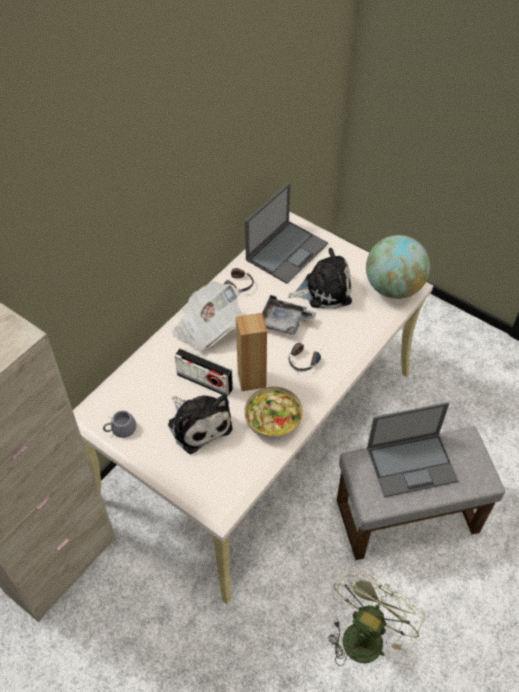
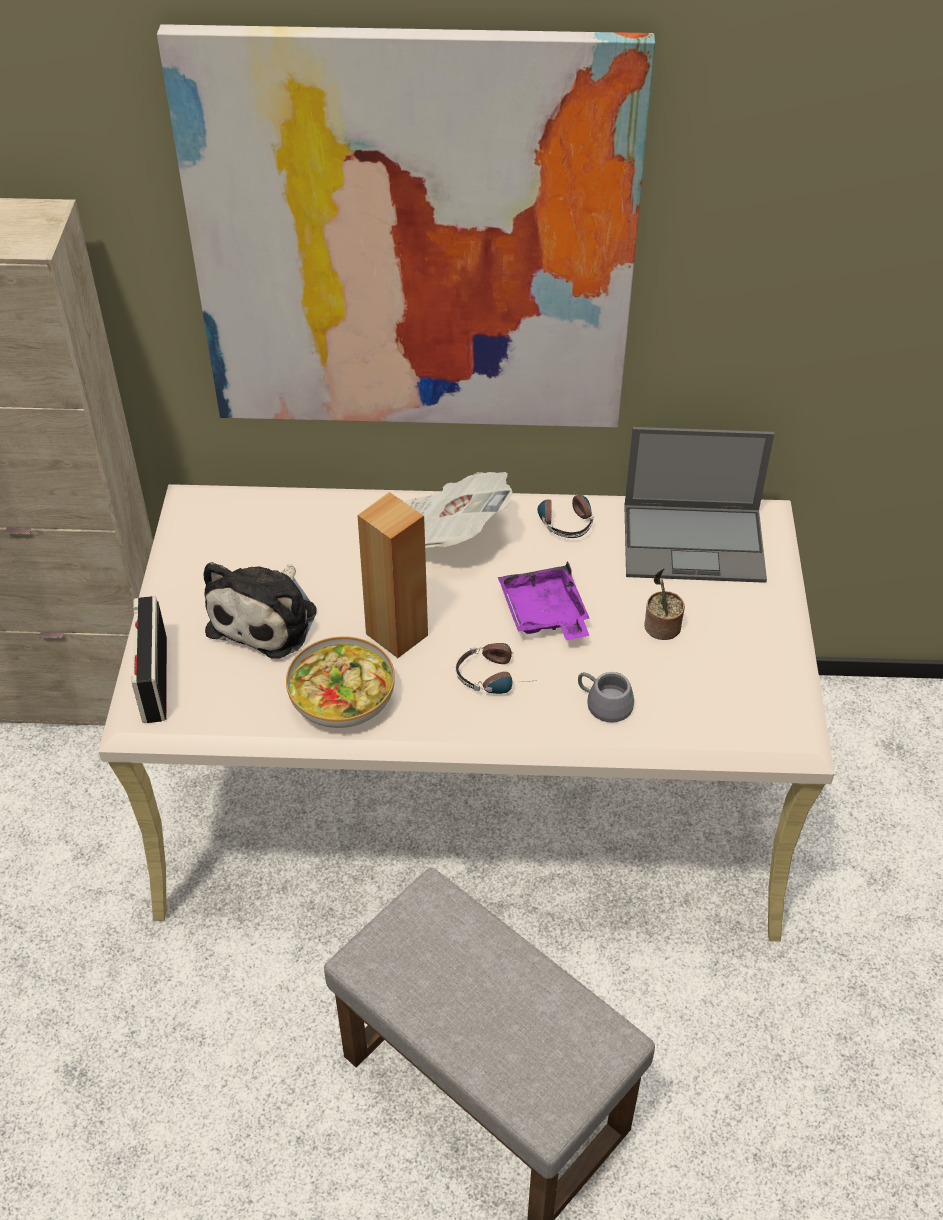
camera: 55 degrees right, 5 degrees down
(119, 427) = (196, 540): grey mug -> grey mug (606, 699)
(141, 202) = (413, 241): none -> picture
(205, 382) = (347, 584): radio -> radio (154, 679)
(284, 322) = (544, 614): grey tray -> purple tray
(324, 290) = (661, 628): plush toy -> potted plant
(365, 632) = (224, 1142): green fan -> none
(393, 288) = (761, 716): globe -> none
(412, 464) = (488, 979): laptop -> none

